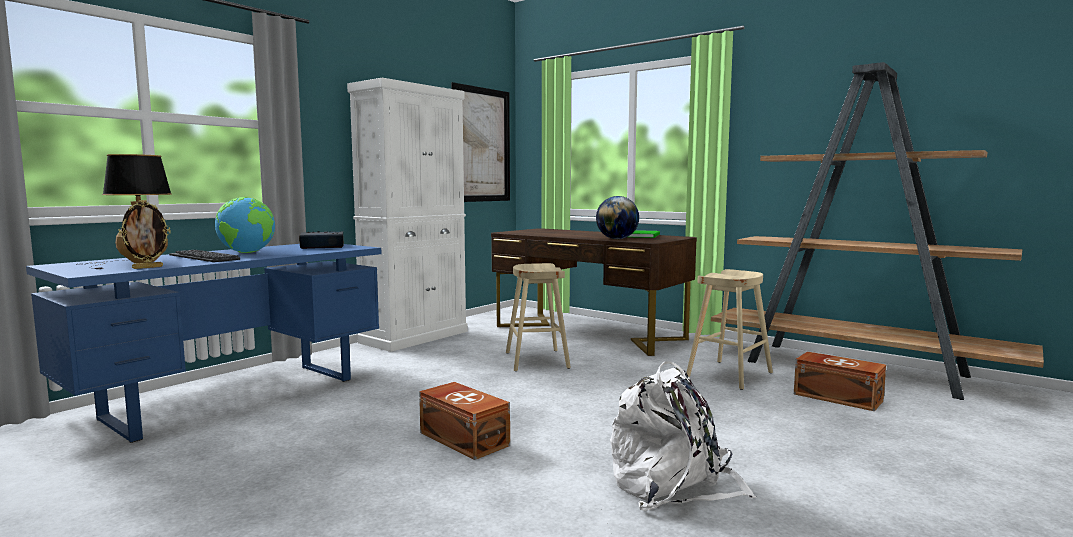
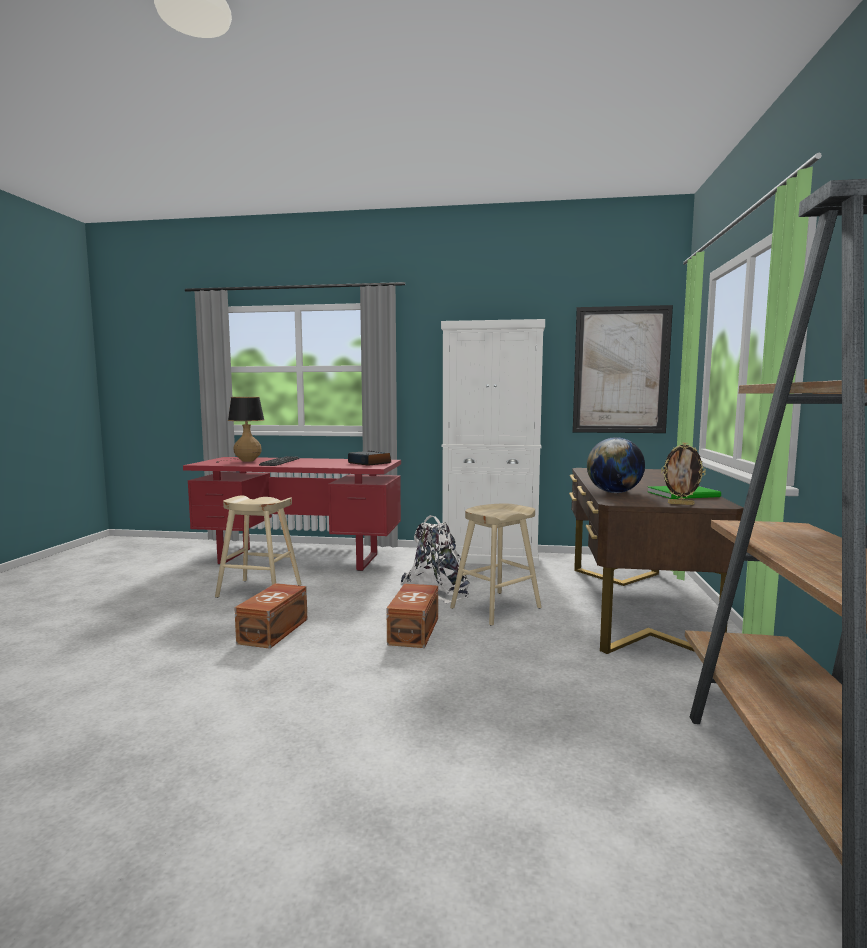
camera: 60 degrees right, 0 degrees up
(147, 267) = (227, 464): picture frame -> picture frame (681, 504)
(235, 397) = (300, 559): blue desk -> red desk
(247, 252) = (313, 462): globe -> none
(673, 485) = (218, 732): white backpack -> white backpack (439, 589)
(729, 374) = (604, 712): beige stool -> beige stool (260, 591)
(836, 397) = (624, 819): brown storage box -> brown storage box (415, 630)

